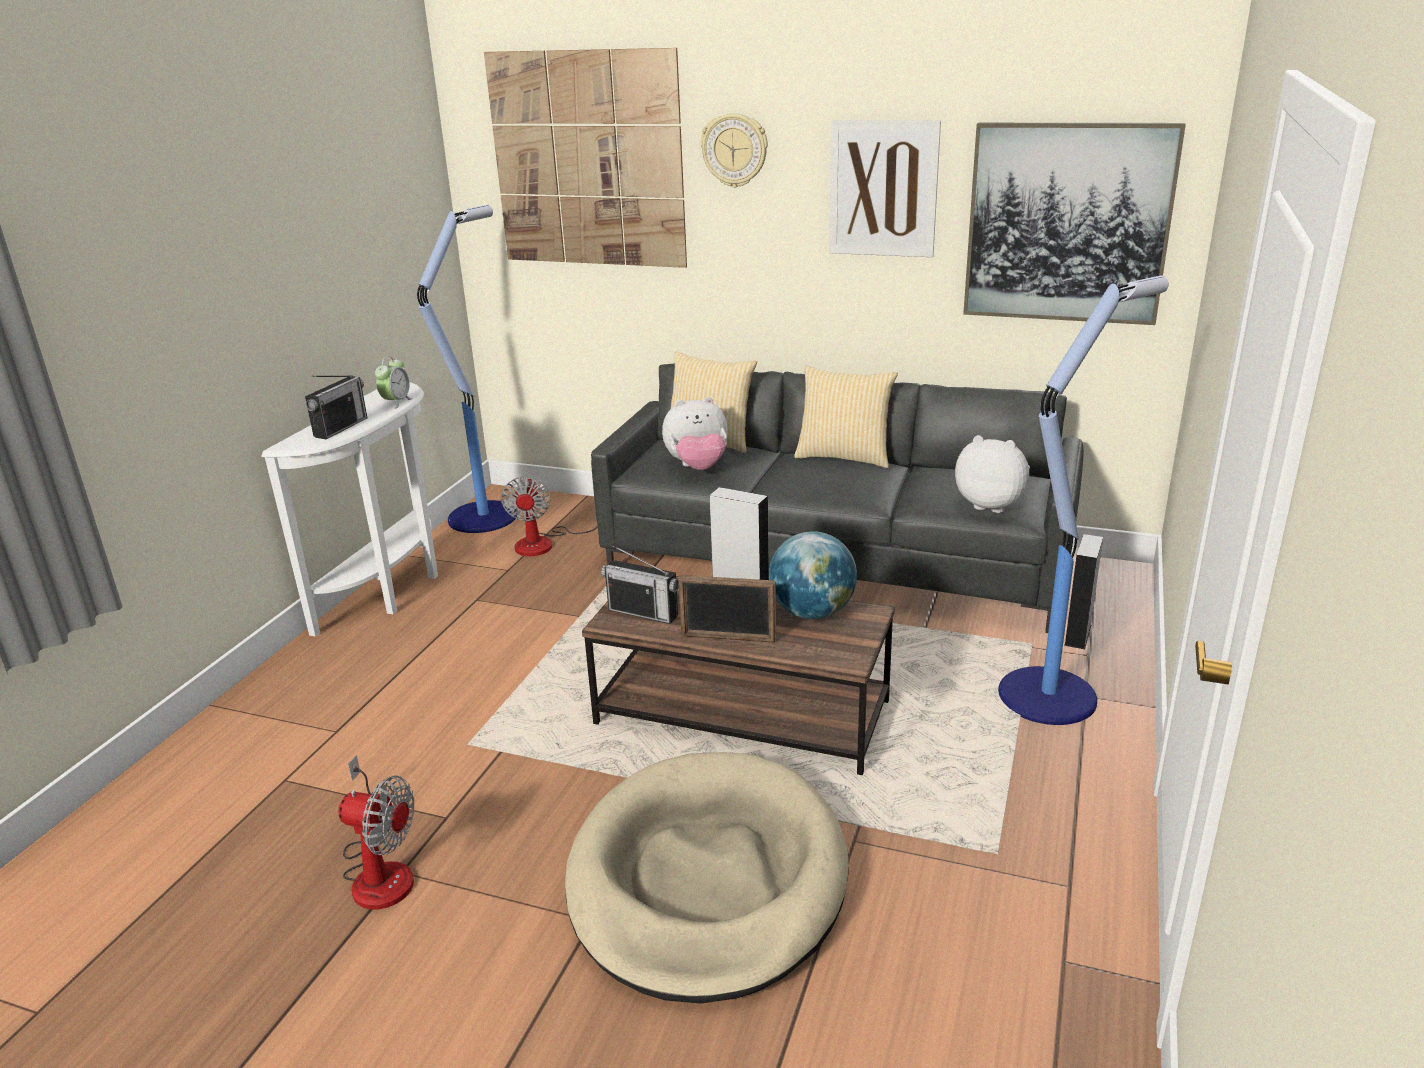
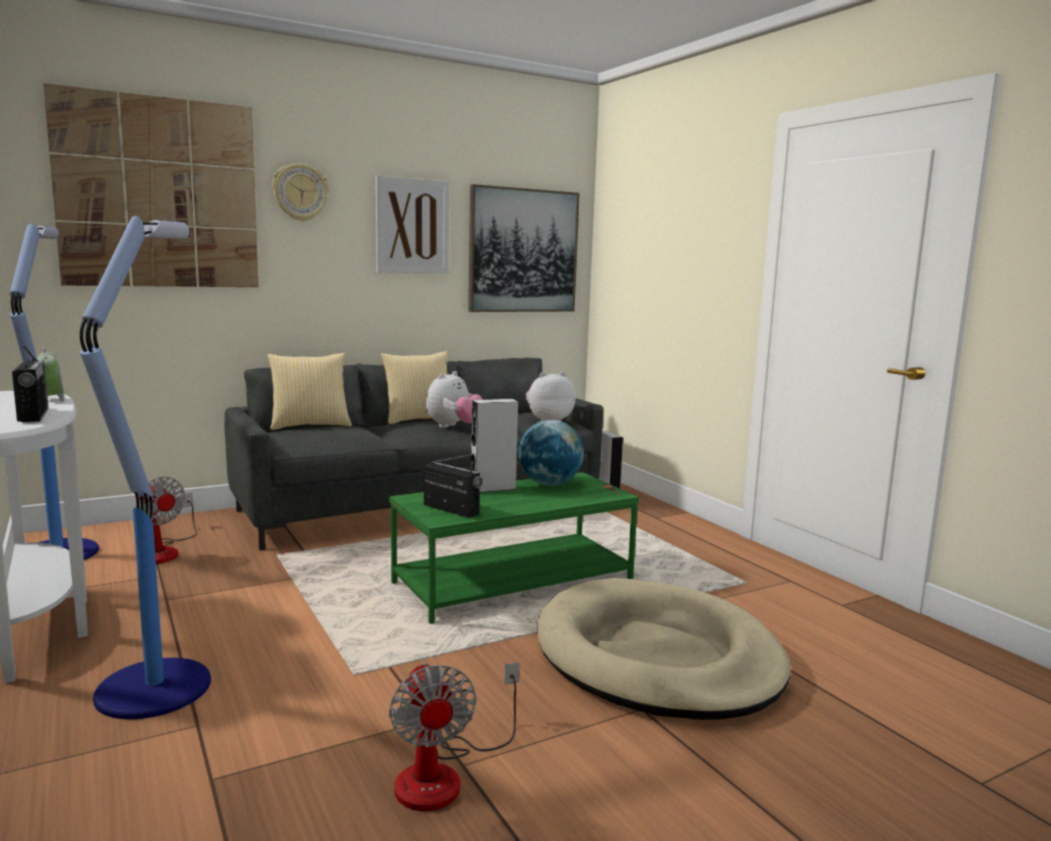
camera: 50 degrees left, 15 degrees down
(380, 871) = (444, 775): fan -> fan turned 105 degrees clockwise
(643, 613) = (450, 510): radio -> radio turned 120 degrees counterclockwise
(698, 467) = (336, 435): plush toy -> plush toy (453, 427)
(728, 638) = (532, 505): picture frame -> none
(743, 712) = (514, 582): brown coffee table -> green coffee table
(1050, 694) = (641, 521): floor lamp -> floor lamp (156, 685)

